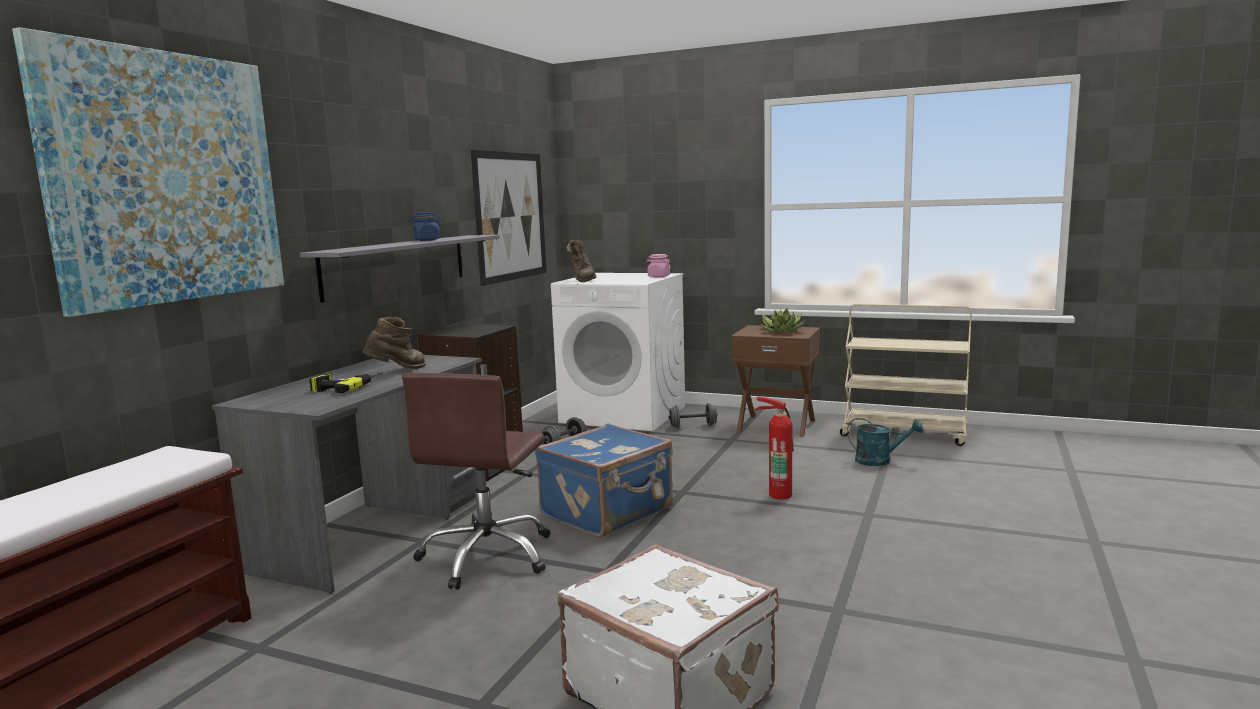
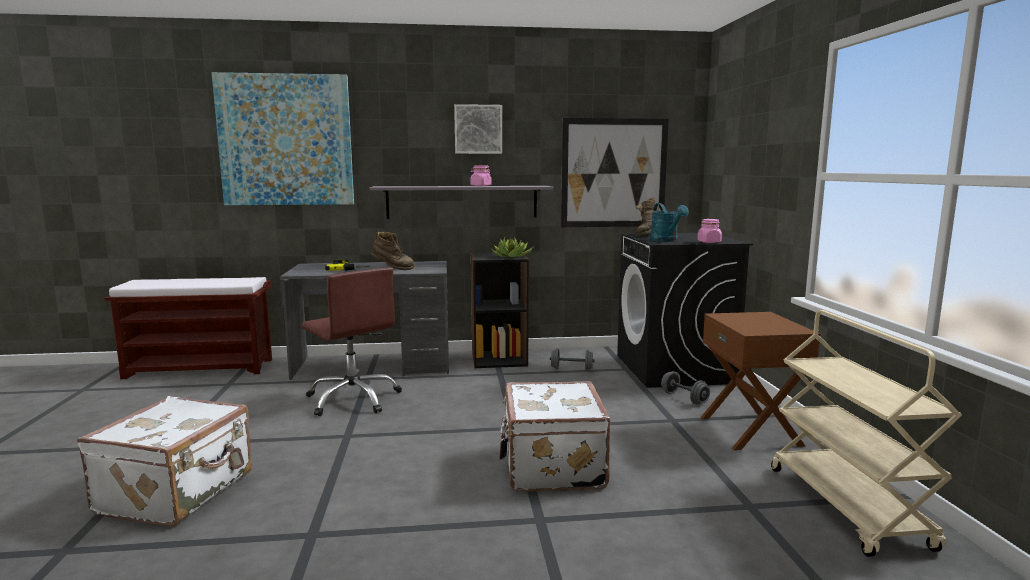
camera: 60 degrees right, 0 degrees up
(403, 162) = (478, 129): none -> picture
(427, 240) = (480, 186): blue jar -> pink jar
(487, 556) = (353, 399): brown office chair -> brown office chair turned 120 degrees counterclockwise
(608, 512) = (450, 413): blue suitcase -> none
(624, 414) = (674, 369): white washing machine -> black washing machine
(779, 494) = (551, 466): fire extinguisher -> white suitcase
(781, 331) = (763, 323): potted plant -> potted plant (512, 256)
(879, 461) = (716, 504): turquoise watering can -> turquoise watering can (666, 240)

